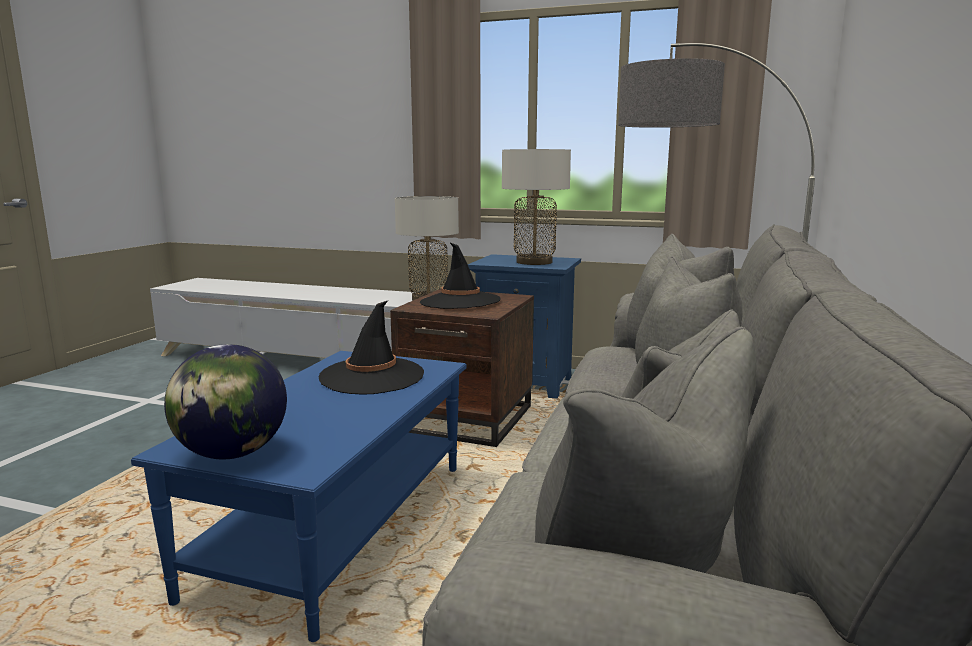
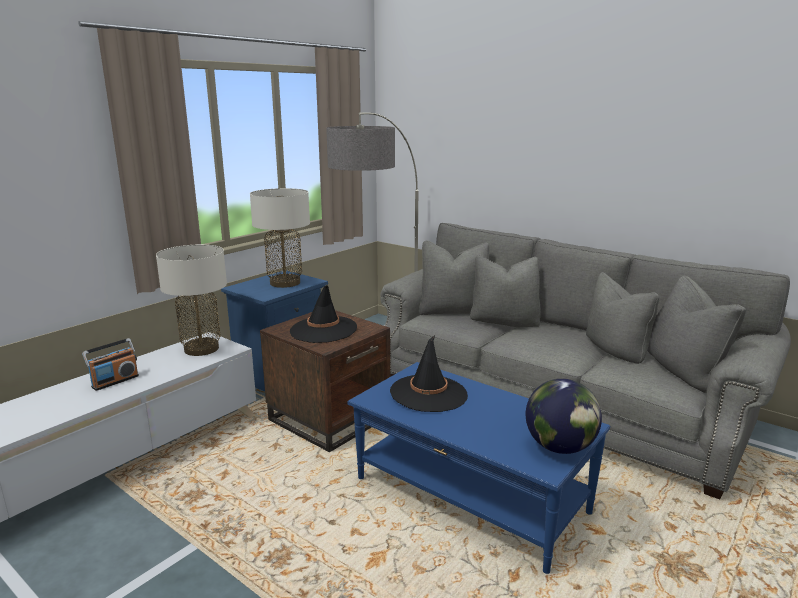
camera: 70 degrees left, 5 degrees up
(348, 294) = (115, 381): none -> radio

